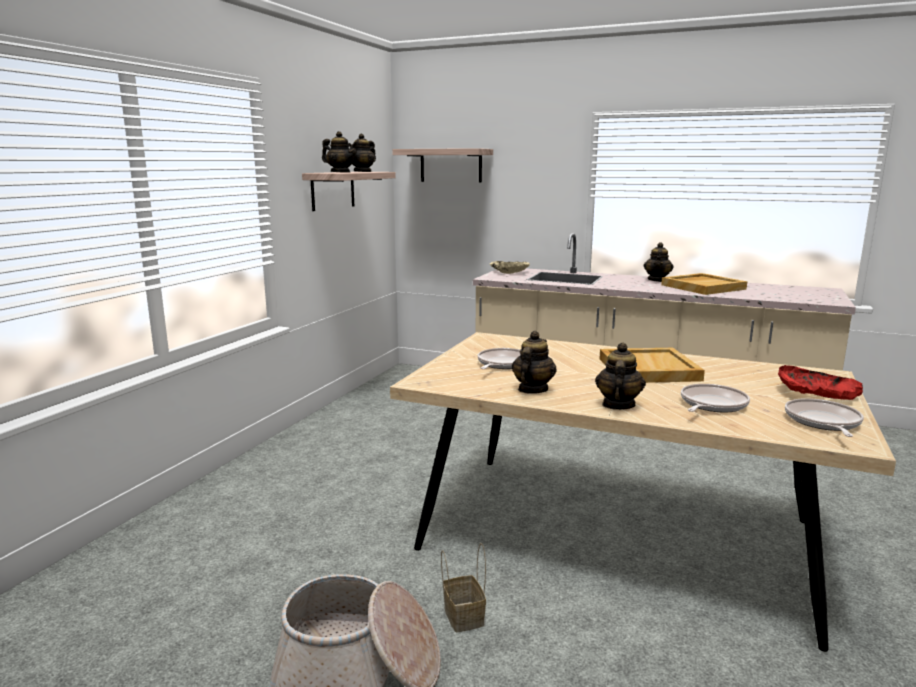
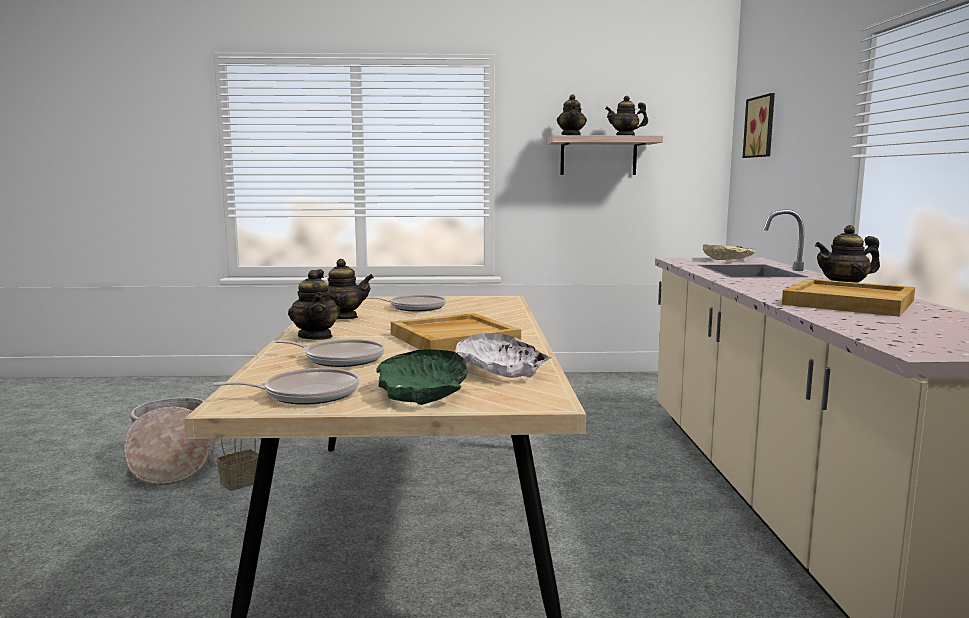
camera: 65 degrees right, 5 degrees down
(451, 165) = (762, 127): shelf -> picture
(618, 405) = (316, 337): teapot -> teapot turned 75 degrees clockwise
(756, 372) = (501, 371): none -> white bowl
(815, 394) = (423, 393): red bowl -> green bowl

